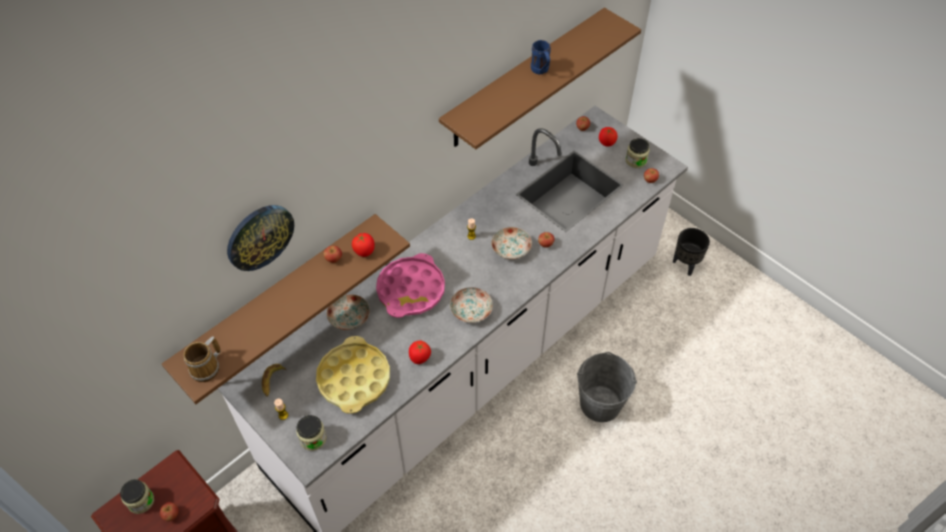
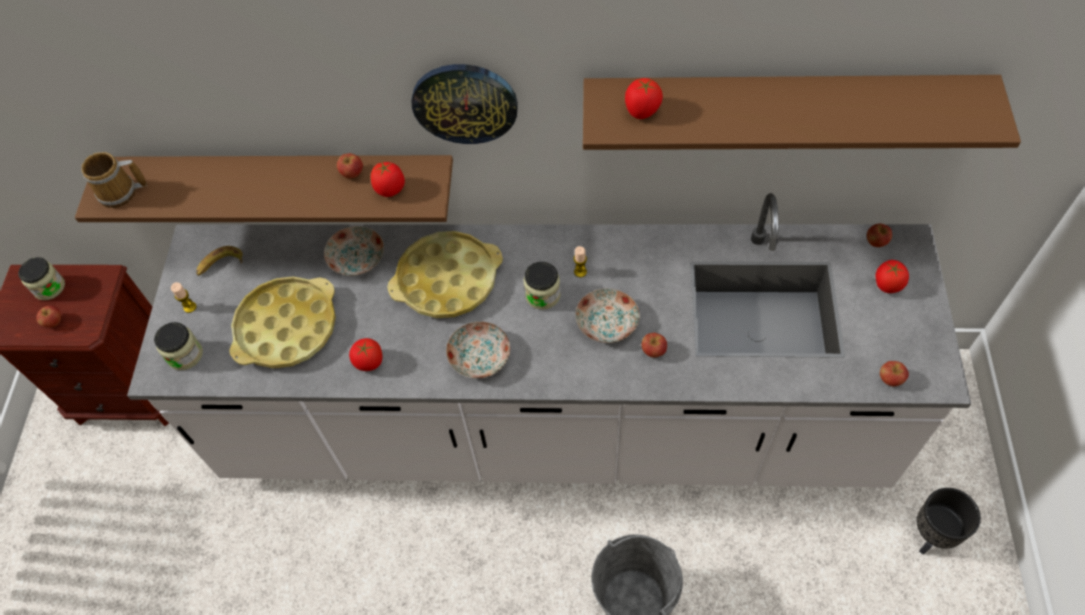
camera: 50 degrees right, 5 degrees up
(259, 236) = (239, 80): wall clock -> wall clock (465, 102)
(411, 290) = (447, 280): pink tray -> yellow tray
(483, 114) = (642, 111): none -> tomato
(541, 71) = (789, 105): blue mug -> none
(636, 161) = (901, 338): jar -> jar (542, 295)

